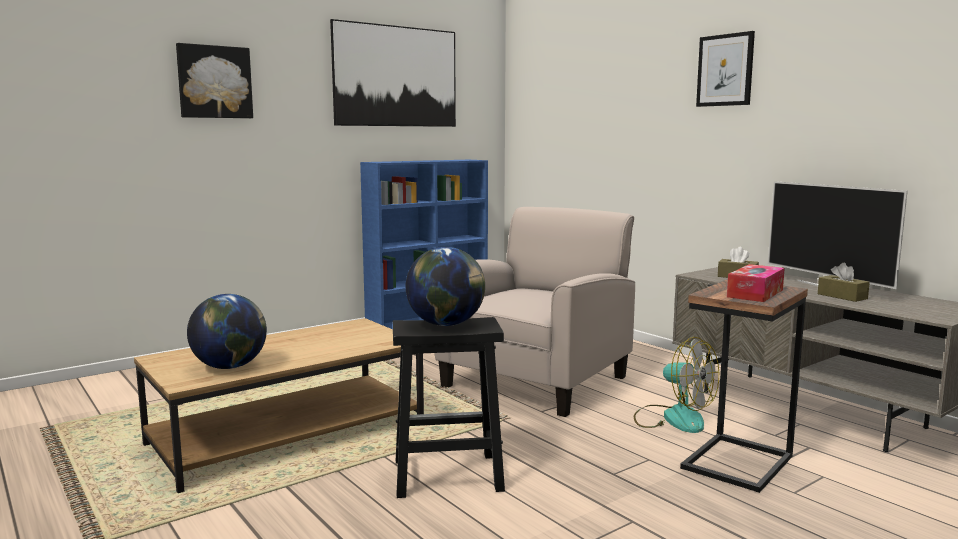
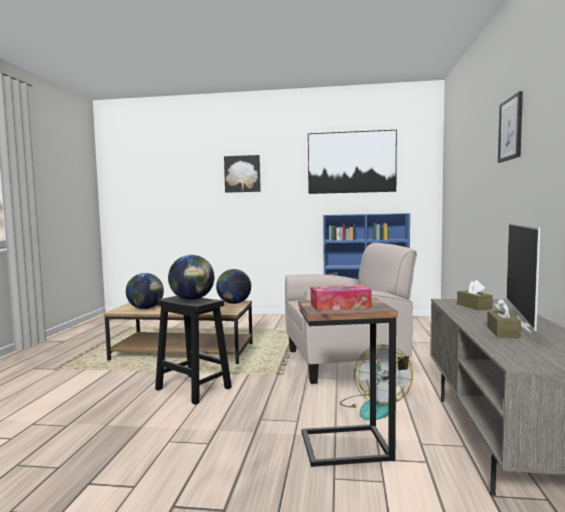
camera: 45 degrees right, 5 degrees down
(355, 327) = (234, 303): none -> globe

